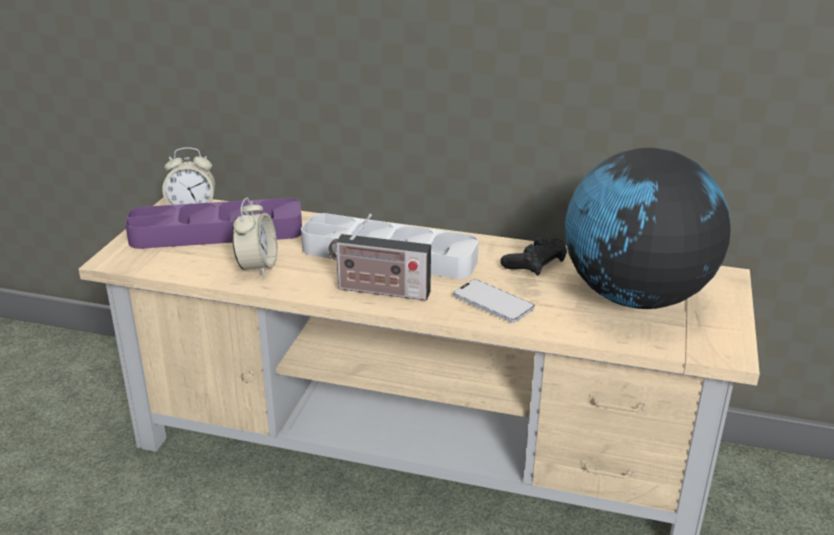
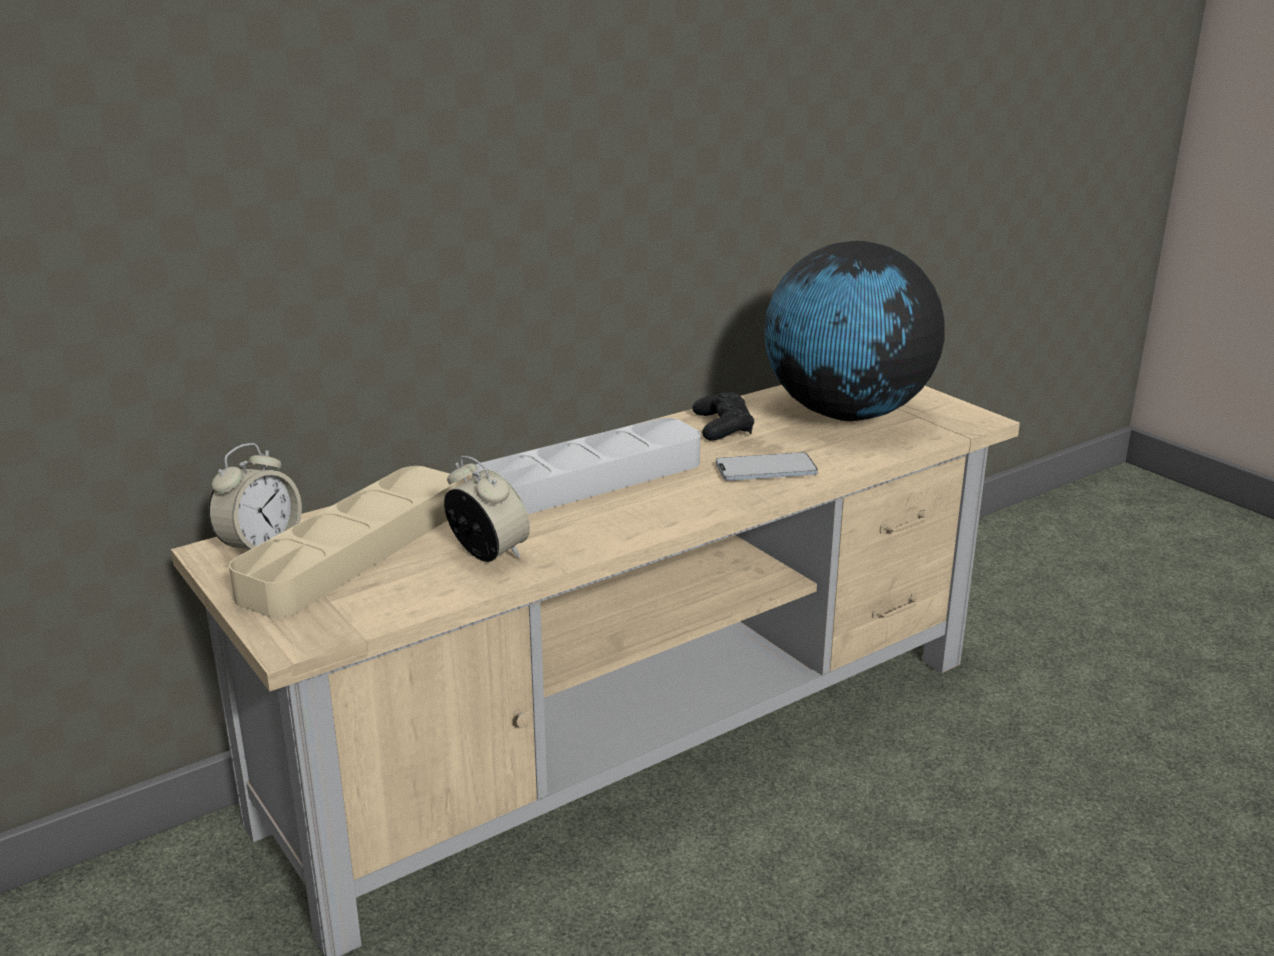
camera: 50 degrees left, 5 degrees down
(217, 232) = (354, 551): purple tray -> beige tray
(378, 291) = (657, 510): radio -> none

